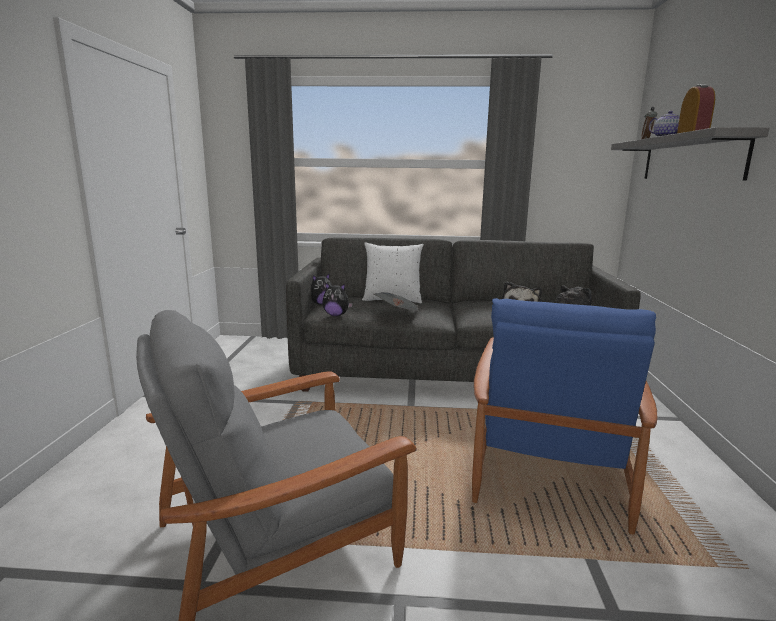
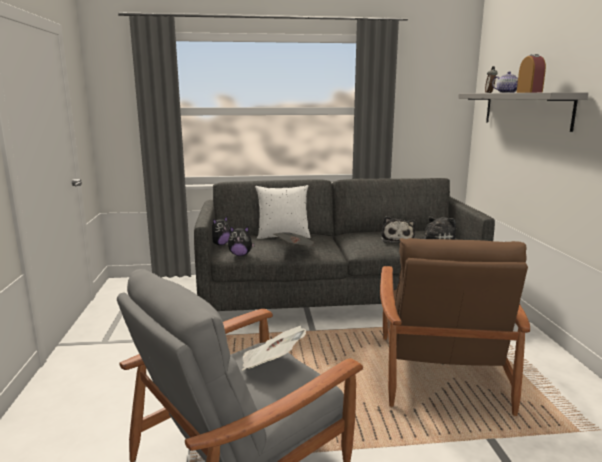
camera: 10 degrees left, 0 degrees up
(320, 434) = (271, 363): none -> newspaper
(548, 467) = (440, 370): blue armchair -> brown armchair

